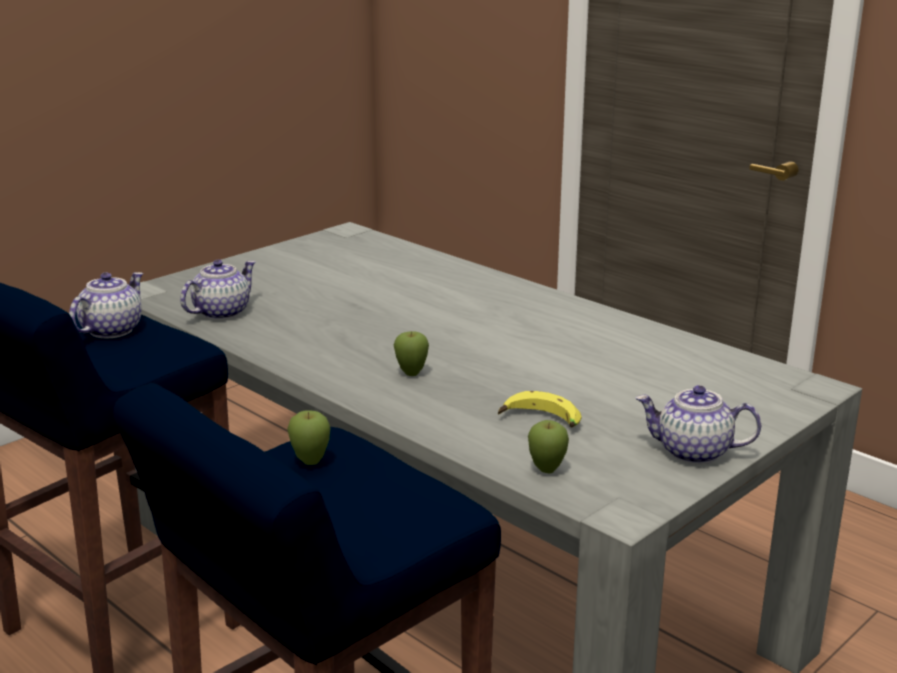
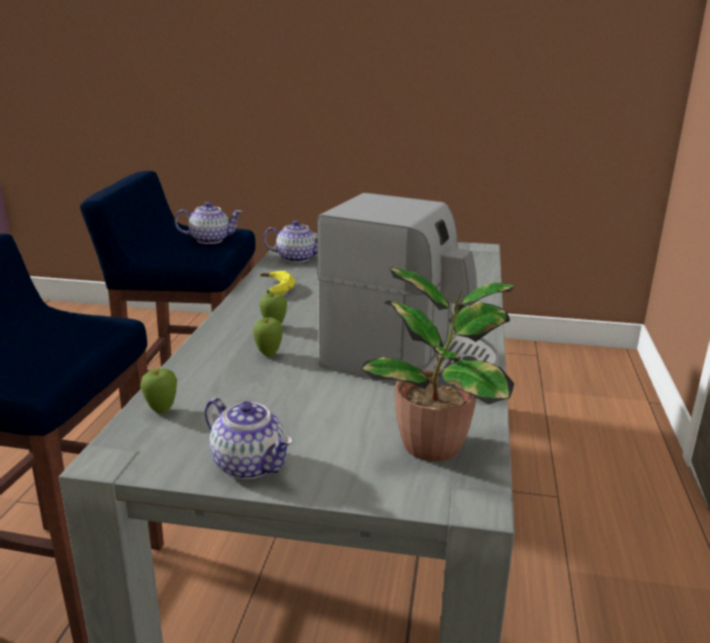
camera: 55 degrees right, 0 degrees up
(310, 462) = (75, 327): apple -> apple (268, 354)
(539, 422) = (243, 387): banana -> banana (273, 289)
(573, 341) = (409, 362): none -> coffee machine
(693, 452) = (250, 465): teapot -> teapot turned 150 degrees clockwise
(728, 375) = (436, 445): none -> potted plant

